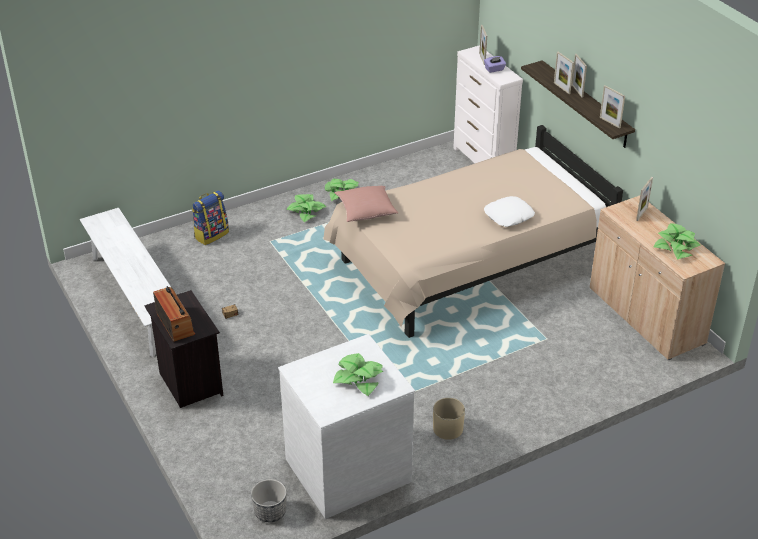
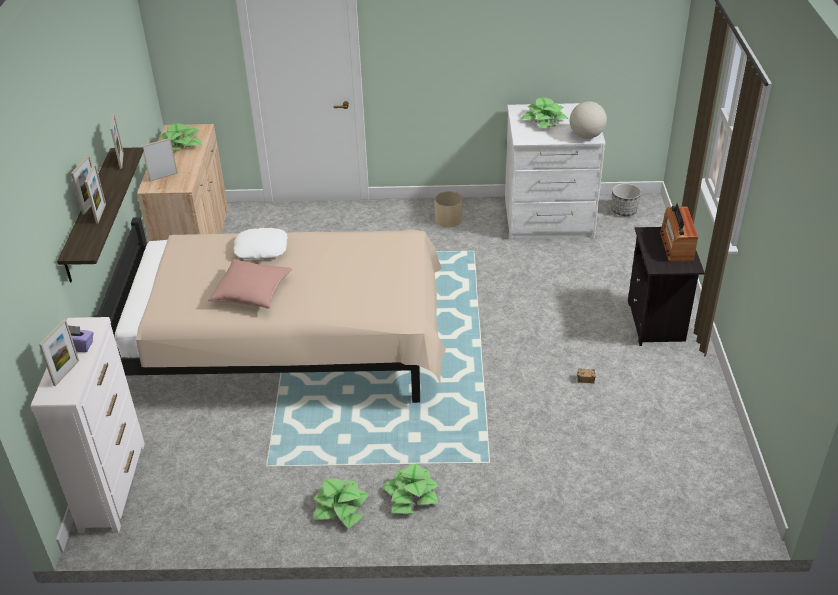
camera: 150 degrees left, 0 degrees up
(136, 300) = (692, 436): white bench -> none
(211, 235) = (561, 504): backpack -> none
(301, 369) = (586, 136): none -> globe
(366, 211) = (401, 303): pink pillow -> pink pillow (252, 293)

